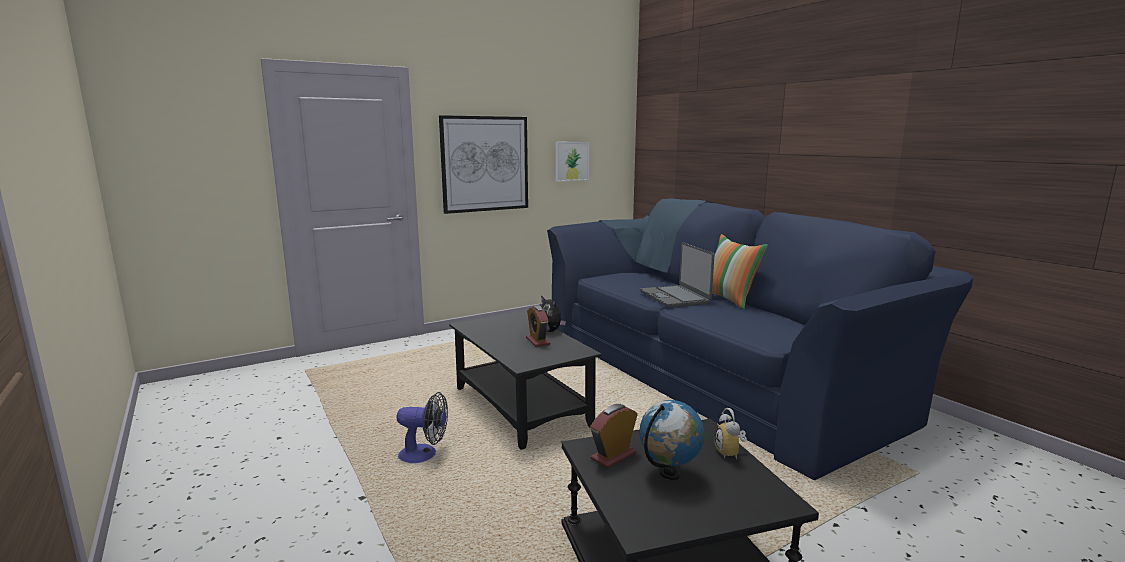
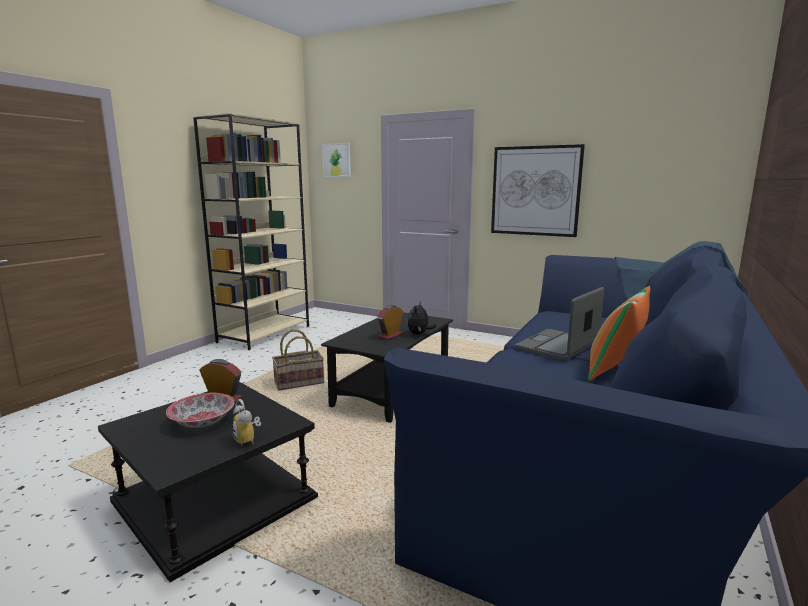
camera: 60 degrees right, 0 degrees up
(180, 446) = (265, 334): none -> beige bookcase
(424, 455) = (299, 382): fan -> basket
(572, 161) = (642, 191): picture -> picture (336, 160)
(669, 474) = (202, 422): globe -> bowl
(731, 453) = (248, 440): alarm clock -> alarm clock turned 90 degrees counterclockwise

